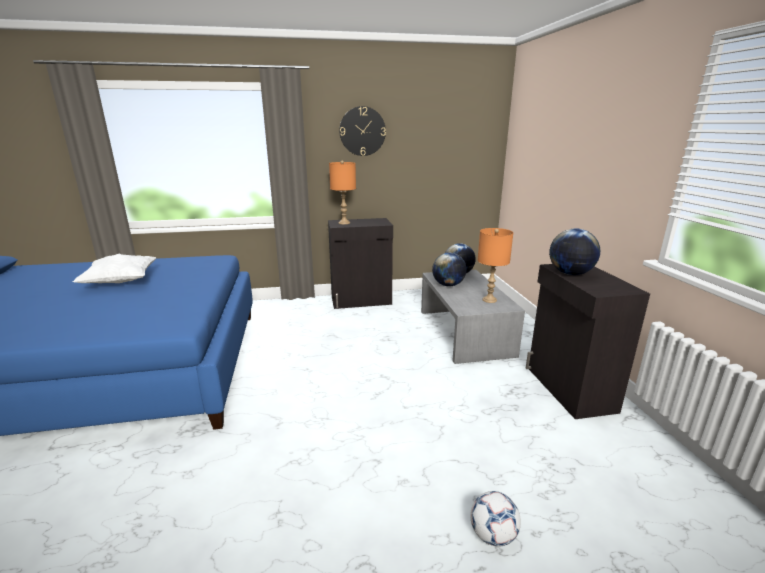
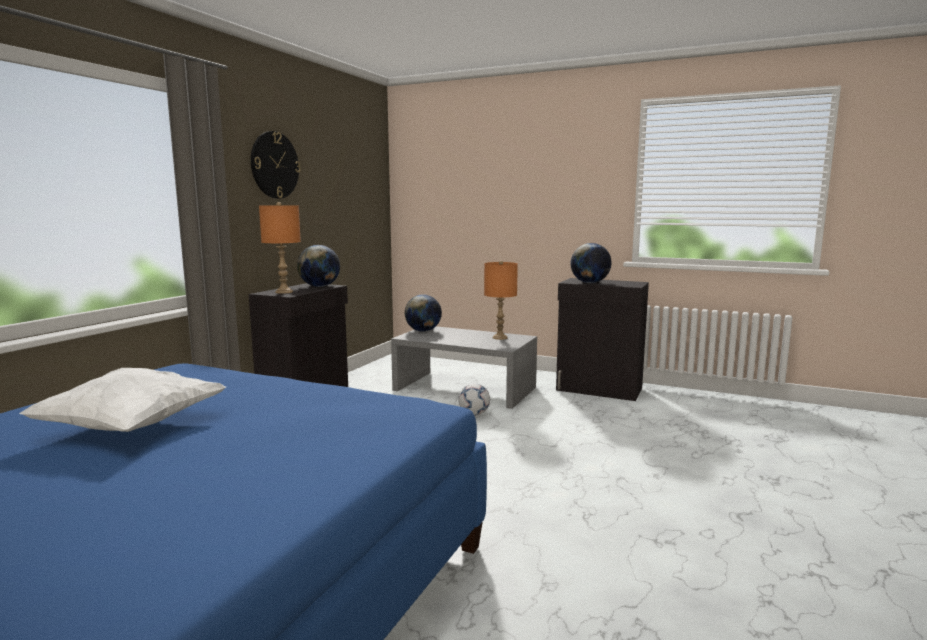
camera: 55 degrees left, 10 degrees down
(448, 285) = (442, 339): globe -> globe (320, 286)
(492, 535) = (733, 463): football -> football (474, 414)

